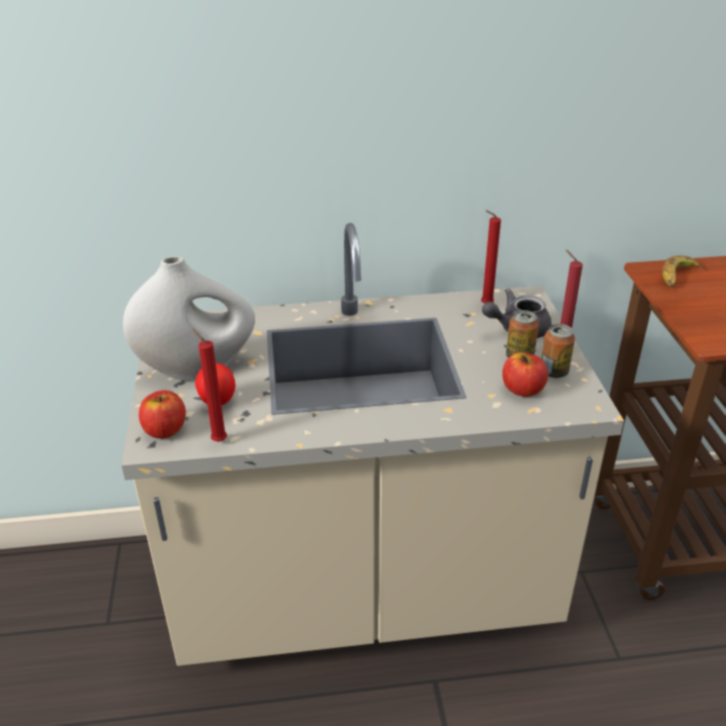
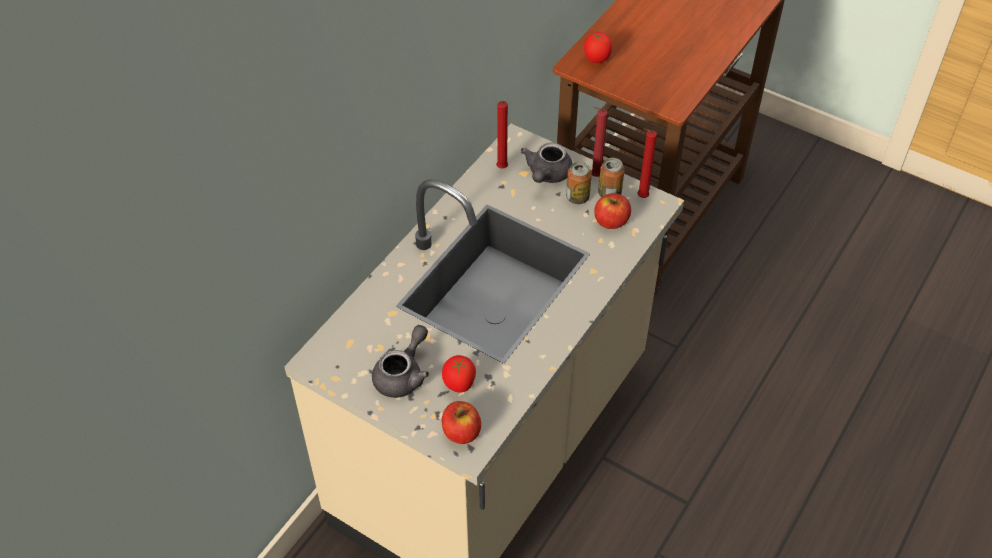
camera: 50 degrees left, 15 degrees up
(197, 369) = (403, 374): white vase -> grey teapot
(217, 440) = (503, 409): red candle -> red candle (640, 197)
(677, 277) = (596, 60): banana -> tomato

